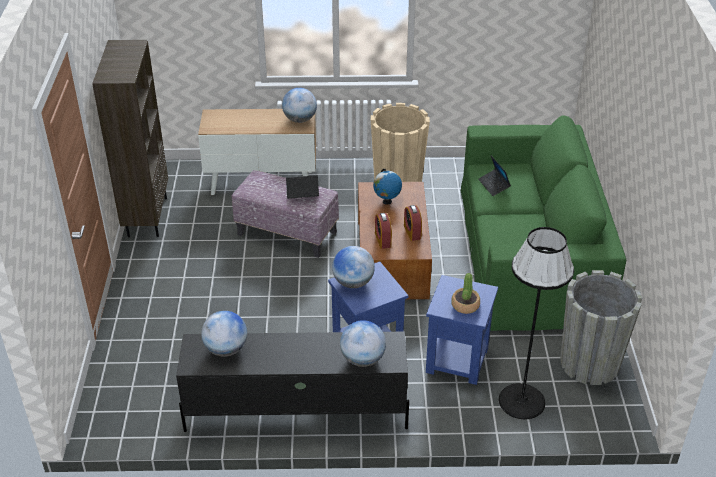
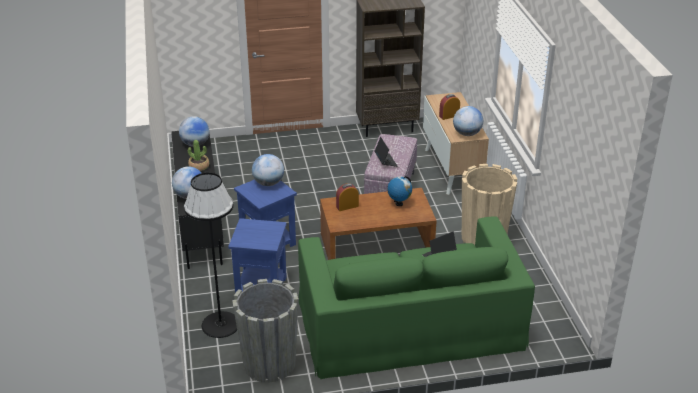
camera: 80 degrees right, 5 degrees down
(412, 232) = (362, 220): alarm clock -> alarm clock (449, 116)
(465, 305) = (251, 235): potted plant -> potted plant (199, 166)

